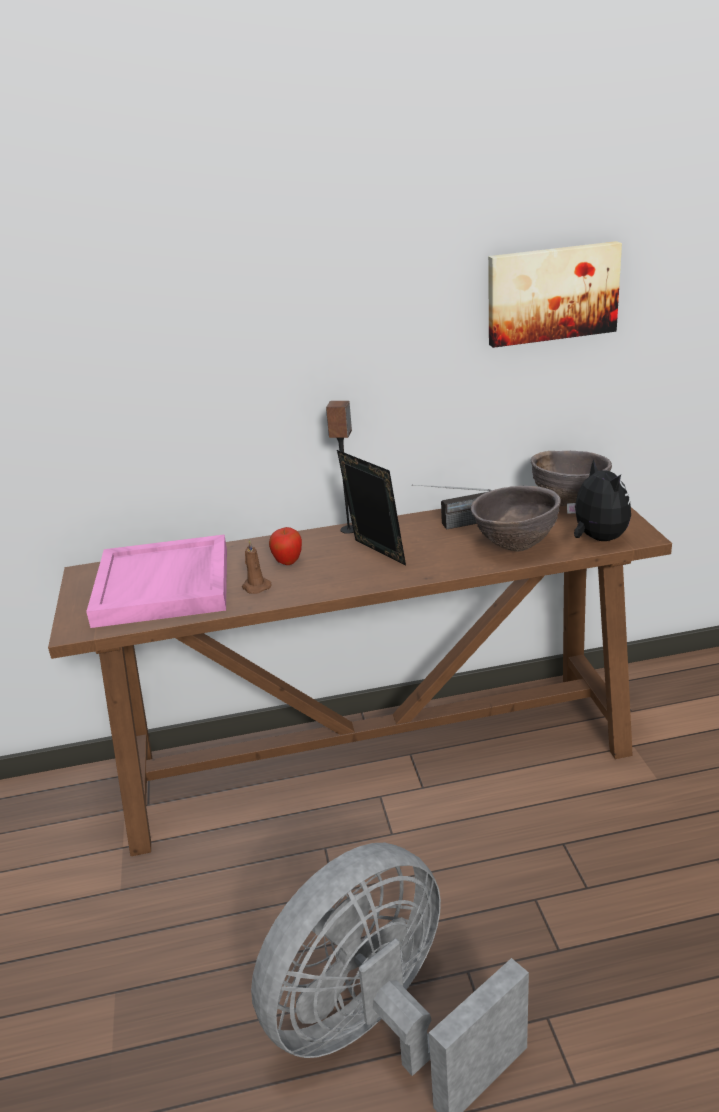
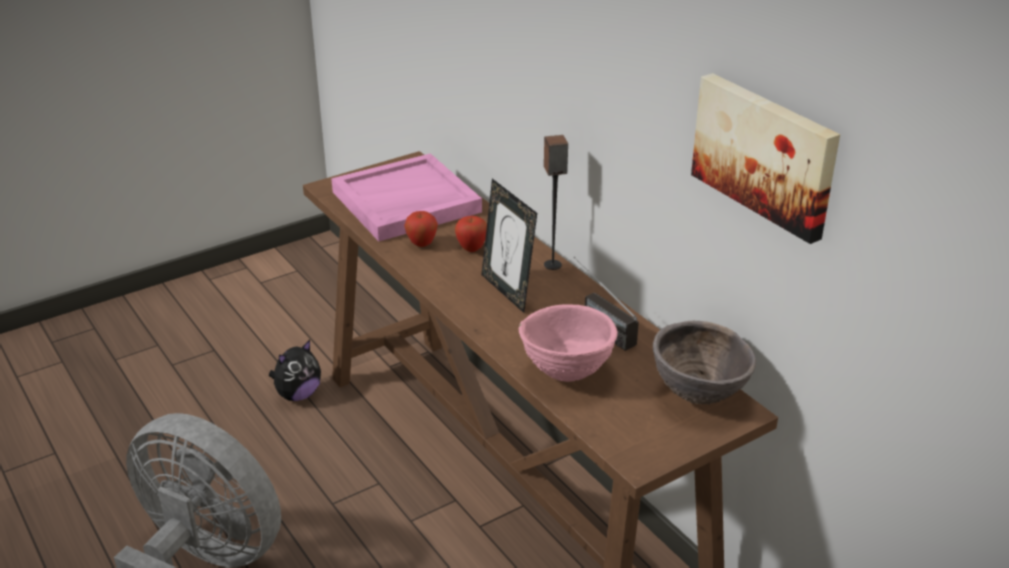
camera: 65 degrees right, 5 degrees up
(255, 586) = (422, 244): brown candle -> apple
(375, 555) = (507, 291): picture frame -> picture frame turned 120 degrees clockwise
(515, 546) = (567, 373): brown bowl -> pink bowl
(597, 539) = (614, 428): plush toy -> plush toy (298, 394)

